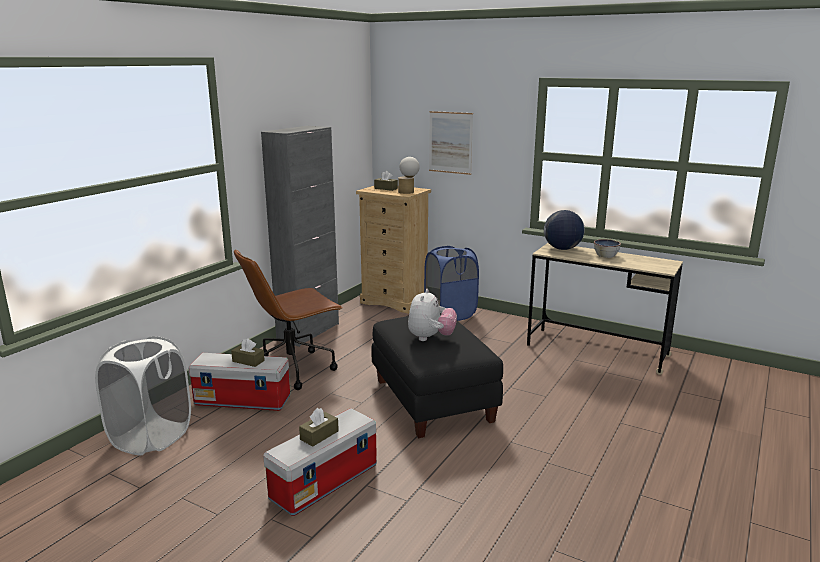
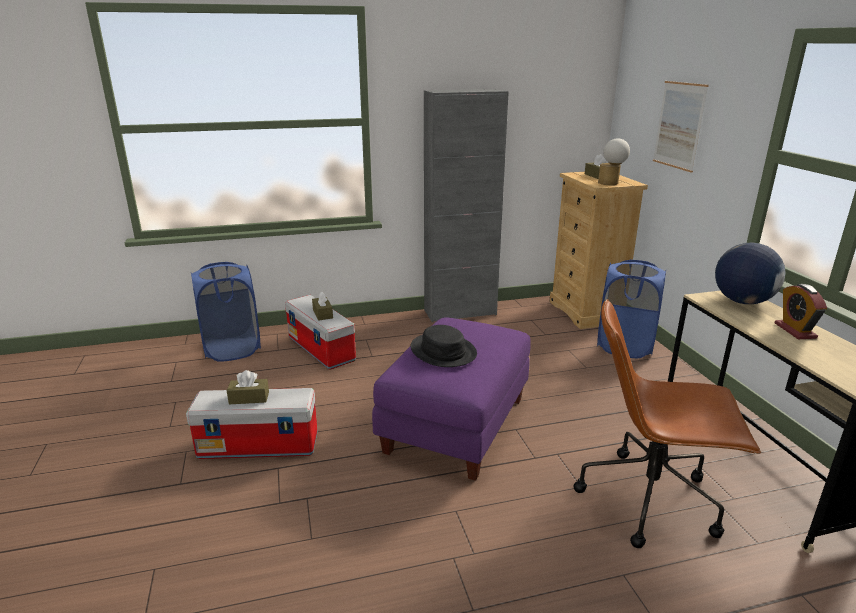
camera: 45 degrees right, 5 degrees up
(151, 437) = (232, 349): white laundry basket -> blue laundry basket
(293, 369) = (395, 339): brown office chair -> brown office chair (650, 499)
(431, 338) = (443, 351): plush toy -> black hat
(434, 400) = (457, 425): black ottoman -> purple ottoman
(606, 255) = (795, 330): bowl -> alarm clock

